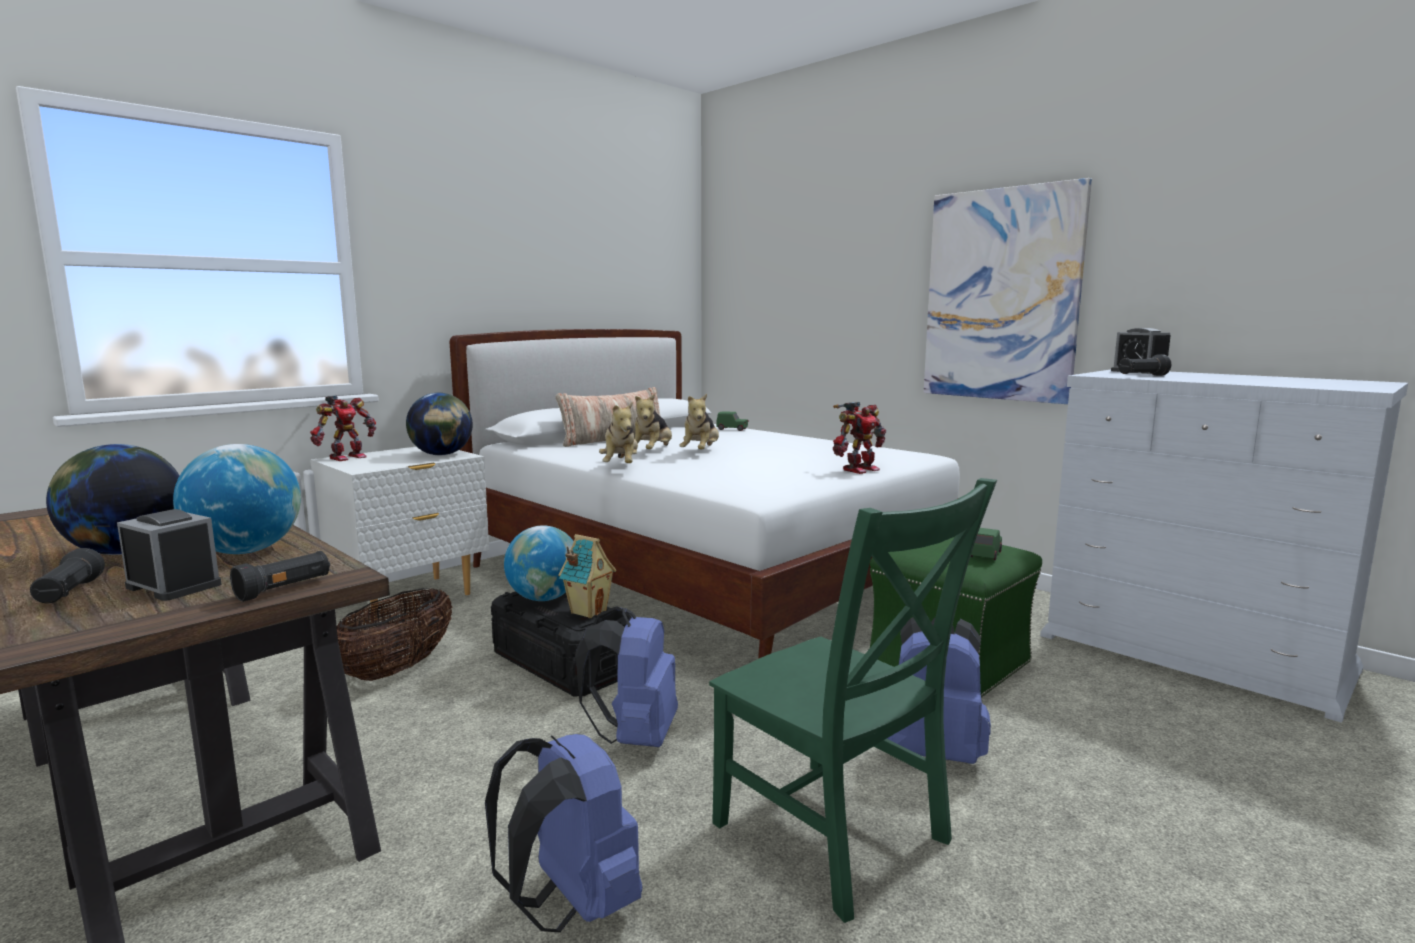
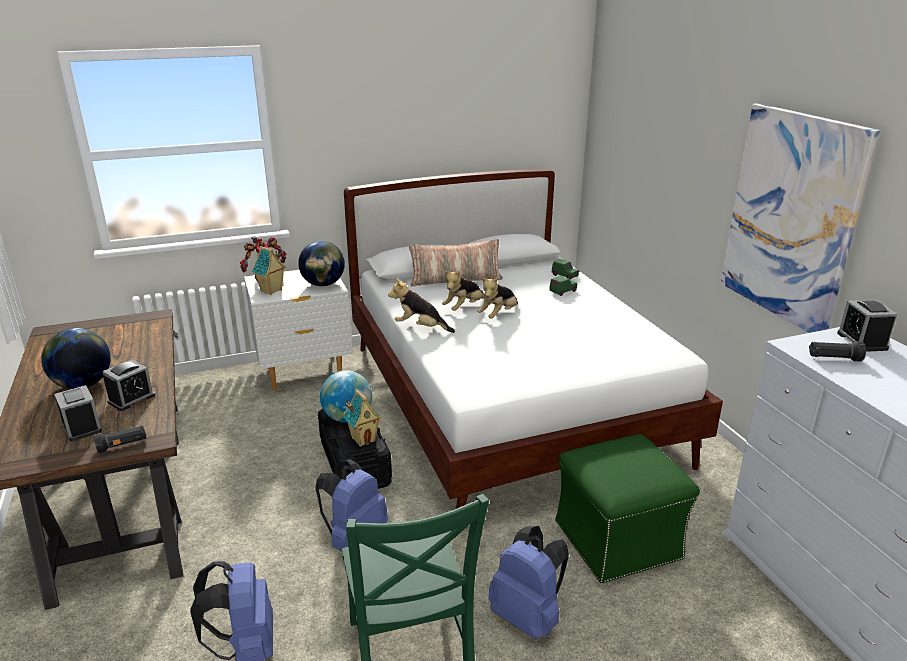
camera: 25 degrees right, 15 degrees up
(69, 593) = (39, 422): black flashlight -> none
(245, 551) = (131, 398): globe -> alarm clock
(370, 464) = (271, 291): none -> toy house
(397, 669) = (262, 440): basket -> none
(621, 466) = (420, 327): plush toy -> plush toy turned 90 degrees clockwise
(858, 469) = (590, 370): toy robot -> none
(986, 554) = (642, 478): green toy car -> green toy car (563, 291)

